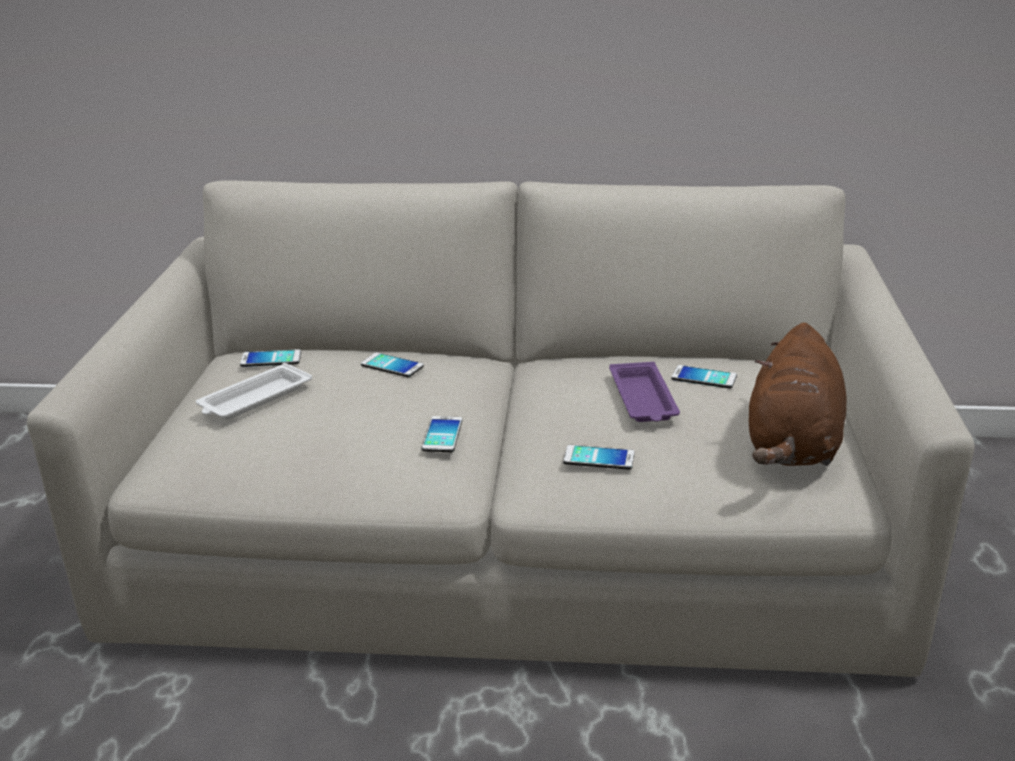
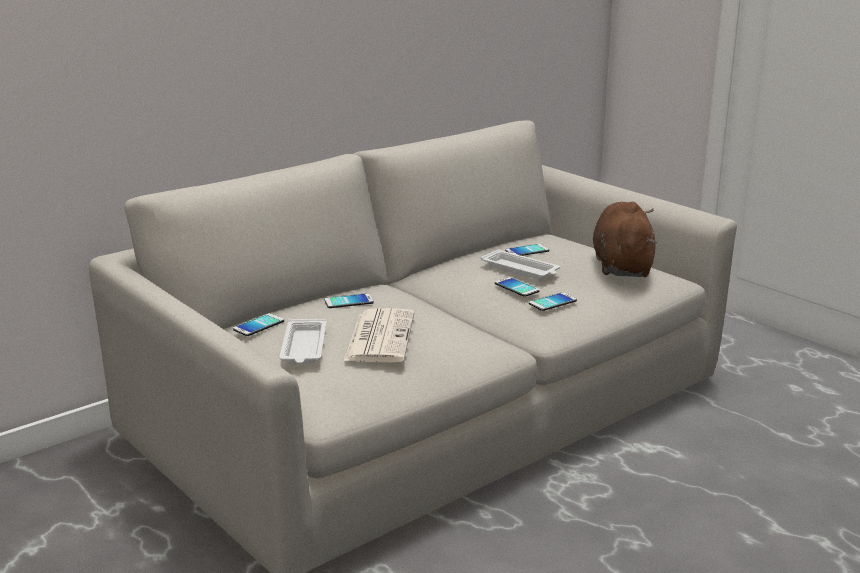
camera: 45 degrees left, 5 degrees down
(334, 418) = (379, 336): none -> newspaper
(442, 435) = (453, 323): phone -> phone (516, 287)
(643, 399) = (521, 269): purple tray -> white tray
(792, 447) = (622, 266): brown plush toy -> brown plush toy turned 150 degrees counterclockwise

